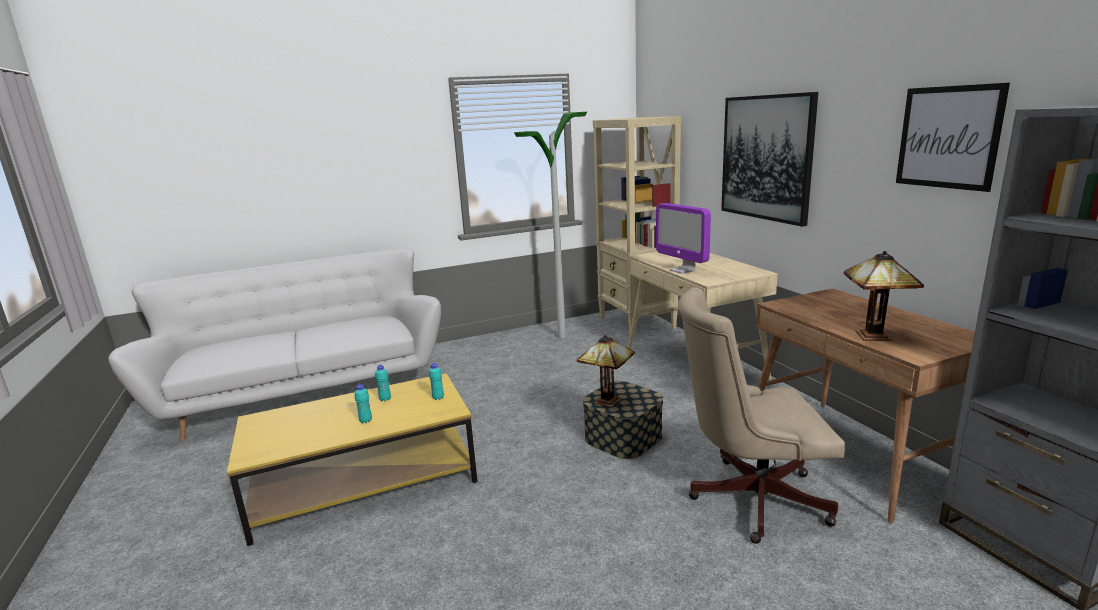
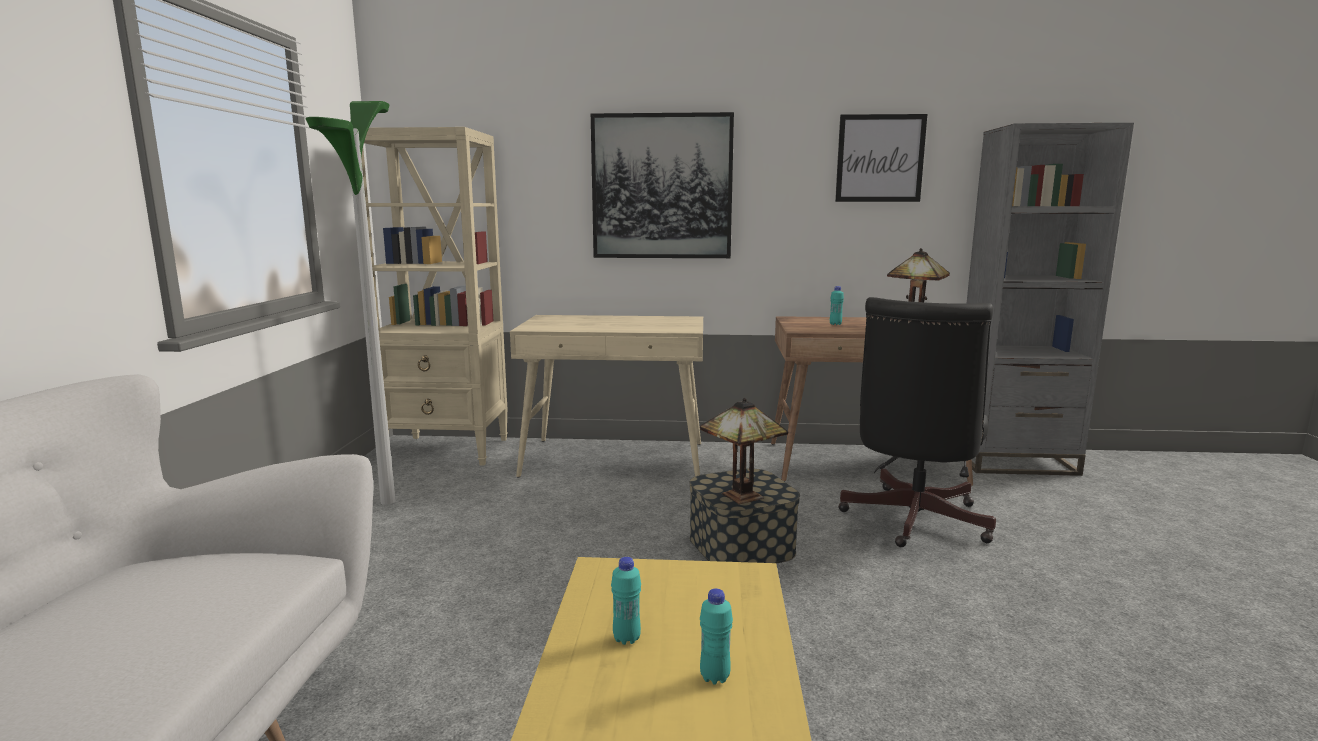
camera: 65 degrees left, 5 degrees down
(438, 398) = (684, 580): turquoise bottle -> turquoise bottle (835, 324)
(682, 270) = (626, 329): monitor -> none
(749, 498) = (911, 522): beige office chair -> black office chair

